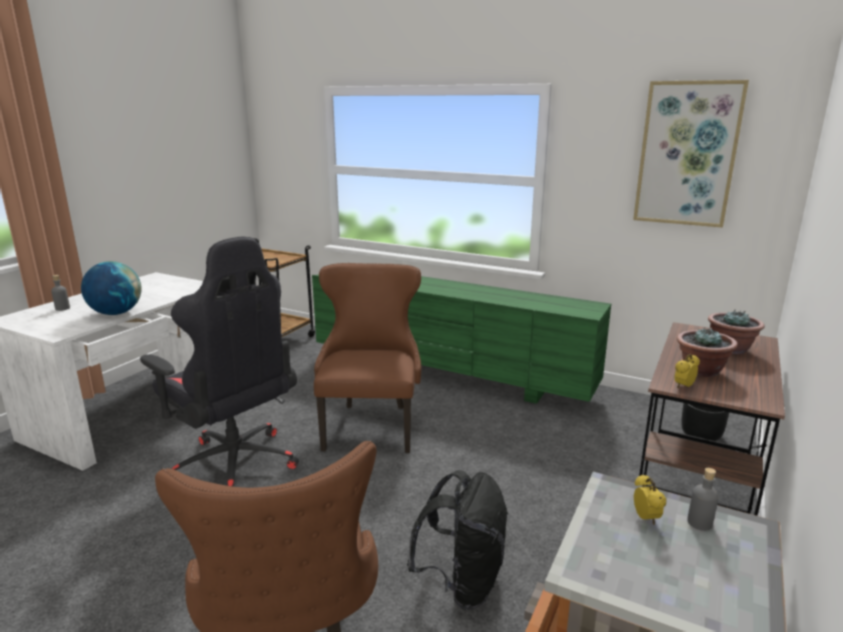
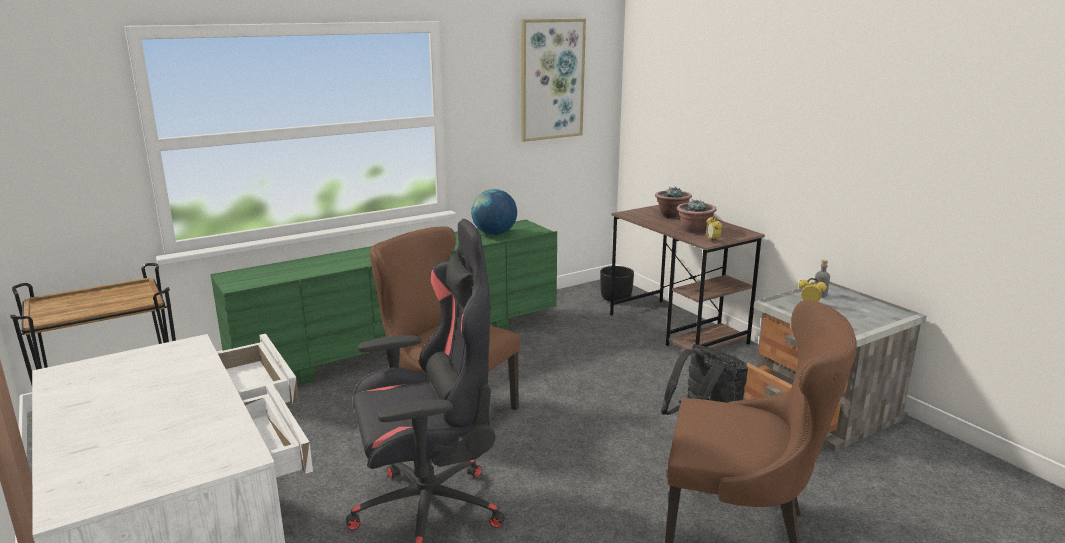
camera: 60 degrees left, 0 degrees up
(62, 308) = (100, 453): grey bottle -> none
(116, 313) = (211, 411): globe -> globe (494, 234)

